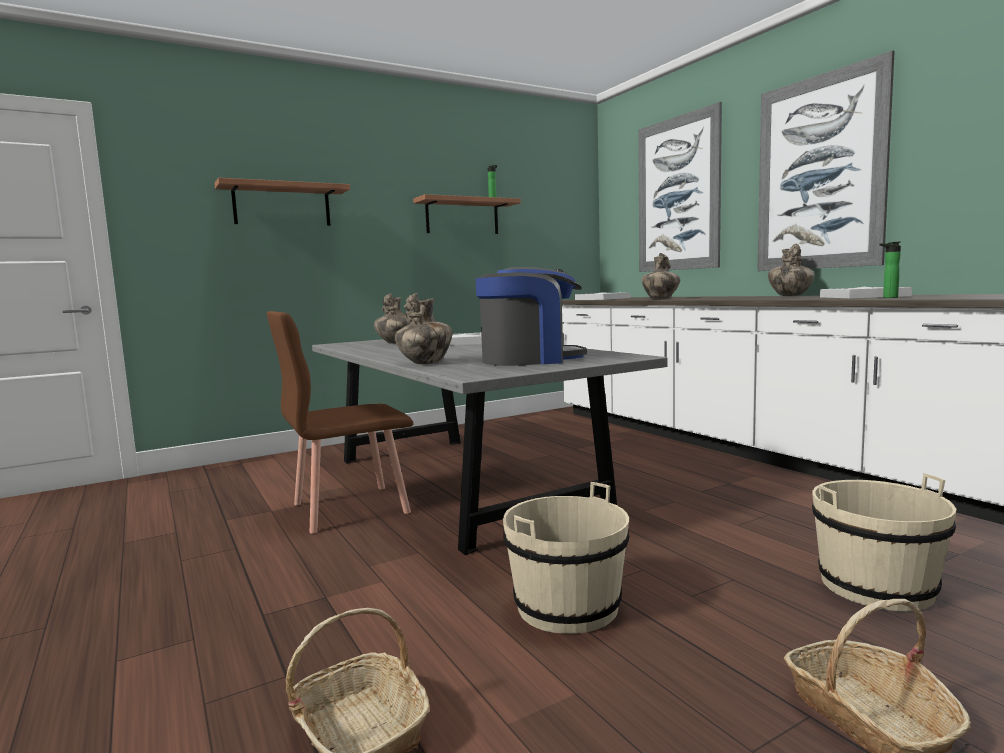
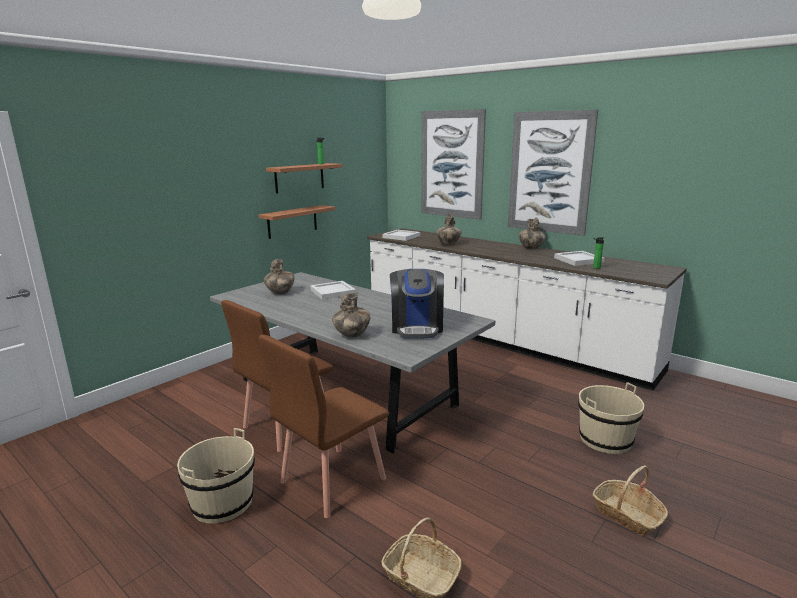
camera: 20 degrees left, 10 degrees up
(282, 205) = (171, 184): shelf -> shelf (292, 221)
(347, 574) = (331, 480): none -> brown chair
(530, 360) = (417, 327): coffee machine -> coffee machine turned 120 degrees clockwise
(567, 606) = (471, 479): beige bucket -> beige bucket (222, 502)

